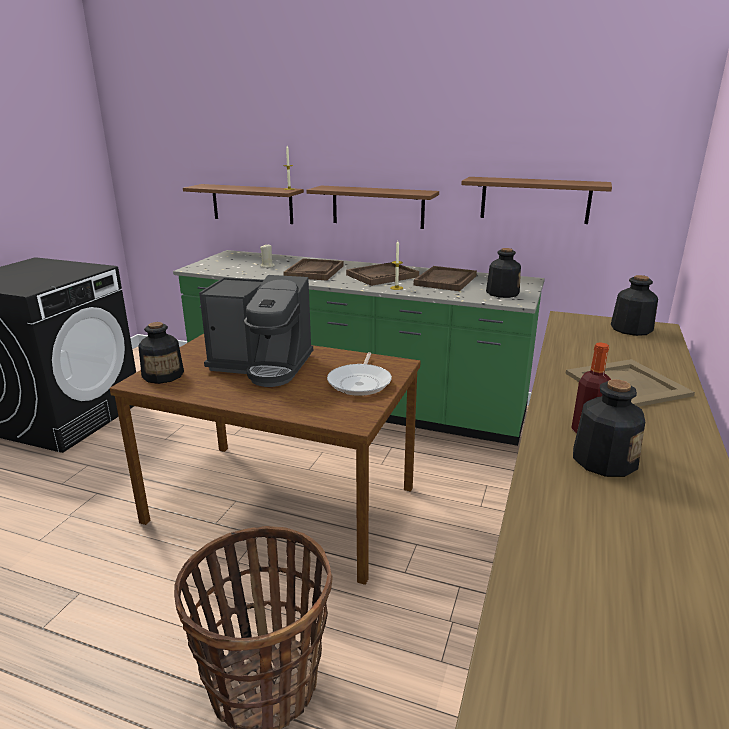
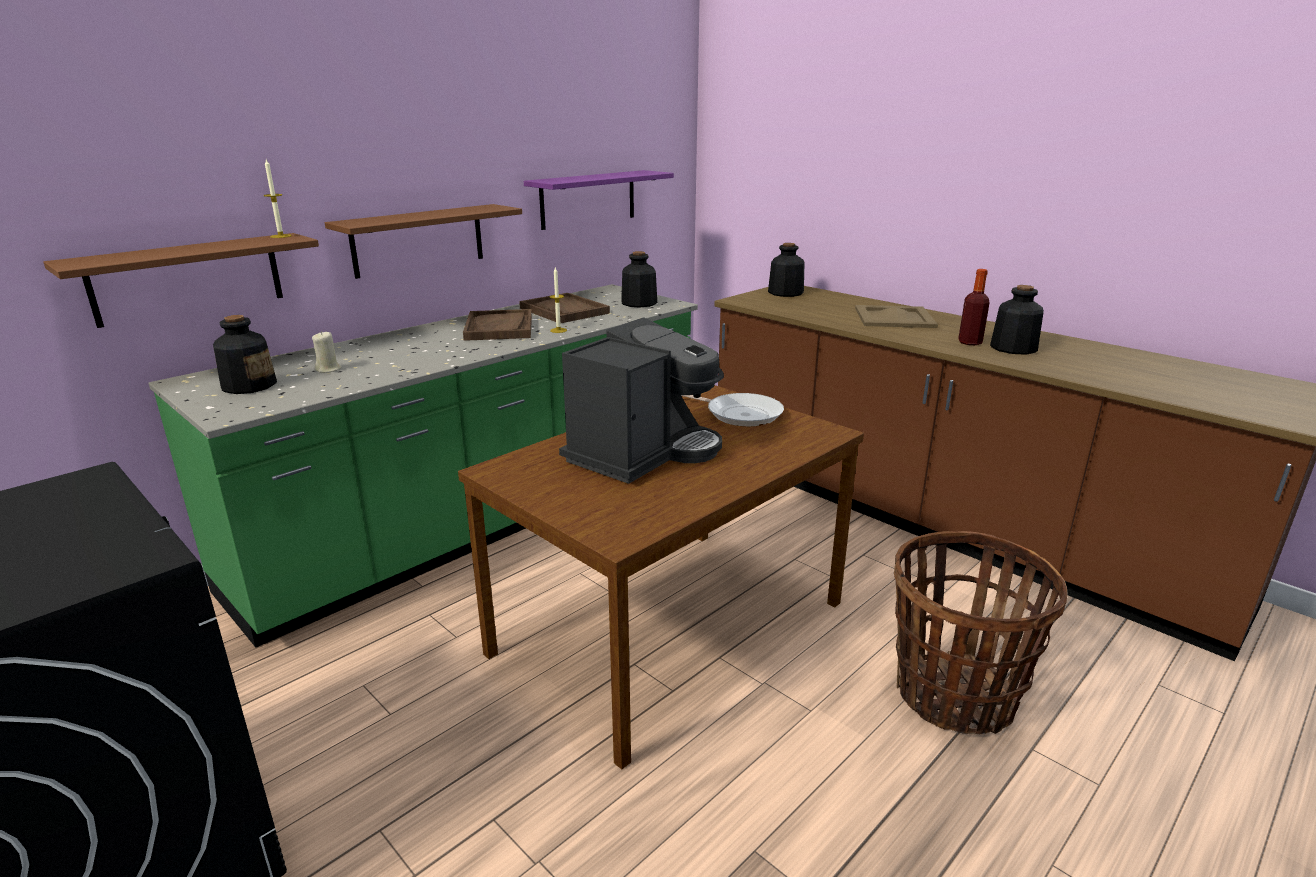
camera: 65 degrees left, 0 degrees up
(163, 375) = (610, 517): bottle -> bottle (249, 385)
(314, 271) = (414, 351): brown tray -> none
(535, 200) = (588, 199): brown shelf -> purple shelf

